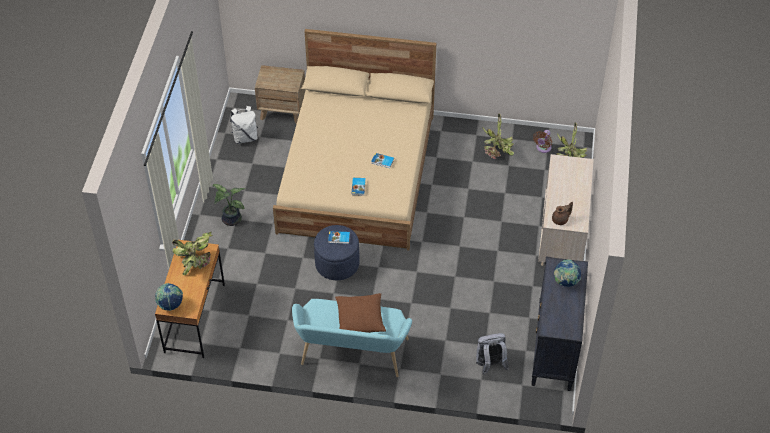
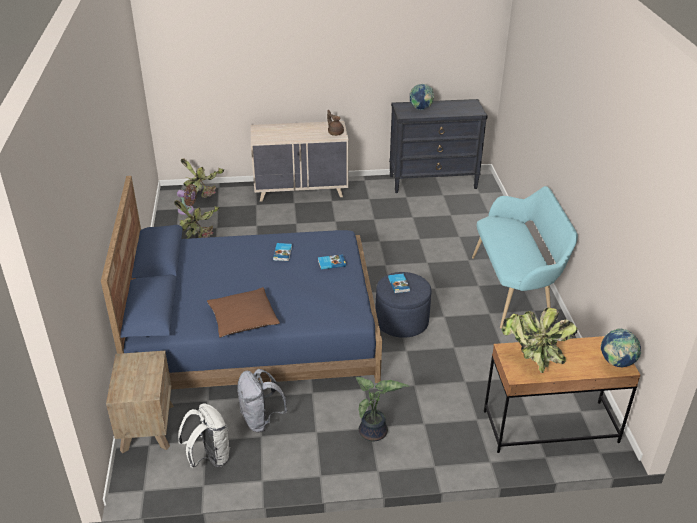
camera: 105 degrees left, 15 degrees down
(357, 173) = (254, 330): beige bed -> blue bed
(360, 318) = (507, 240): brown pillow -> brown pillow (243, 319)
(490, 365) = (470, 210): grey backpack -> grey backpack (261, 420)

